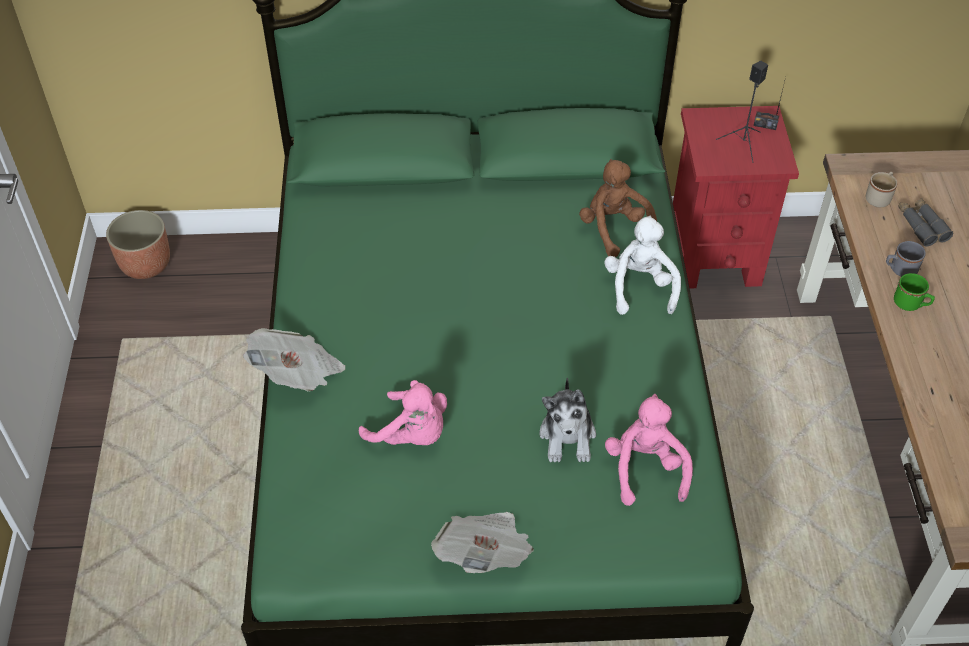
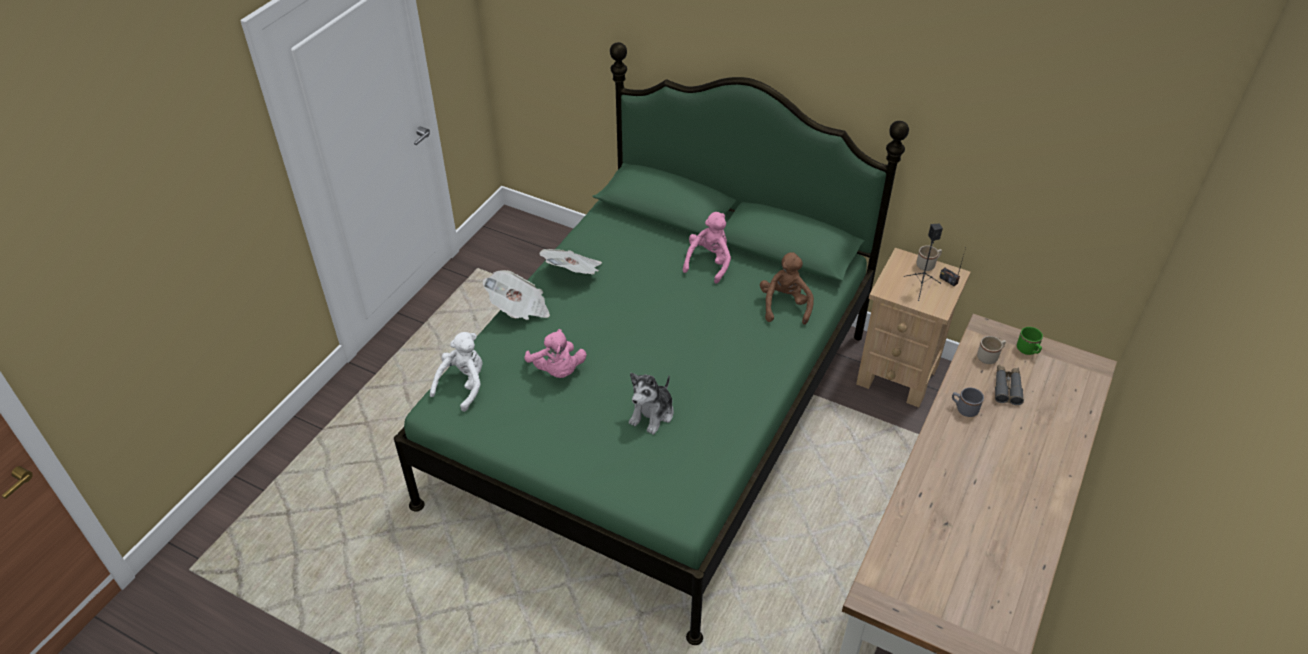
camera: 30 degrees right, 5 degrees down
(146, 264) = (521, 230): planter -> none
(484, 553) = (547, 456): newspaper -> newspaper (573, 273)
(640, 287) = (772, 347): white plush toy -> white plush toy (463, 385)
(645, 469) = (686, 455): pink plush toy -> pink plush toy (709, 263)
(715, 258) = (898, 375): red nightstand -> beige nightstand
(731, 115) = (928, 265): none -> beige mug
(910, 304) = (952, 434): green mug -> green mug (1028, 351)

